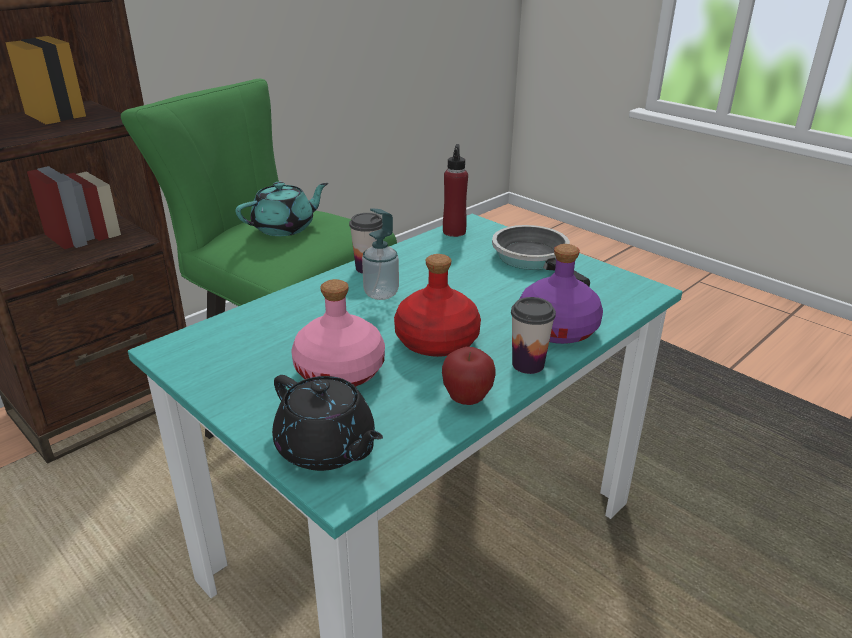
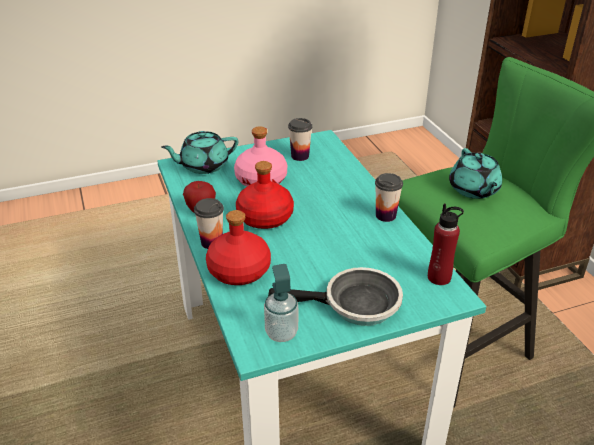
camera: 115 degrees right, 5 degrees up
(242, 356) = (300, 156): none -> cup
(326, 448) = (203, 166): black teapot -> turquoise teapot
(381, 294) = (341, 212): soap dispenser -> soap dispenser (281, 333)
(557, 328) = (239, 271): purple bottle -> red bottle

